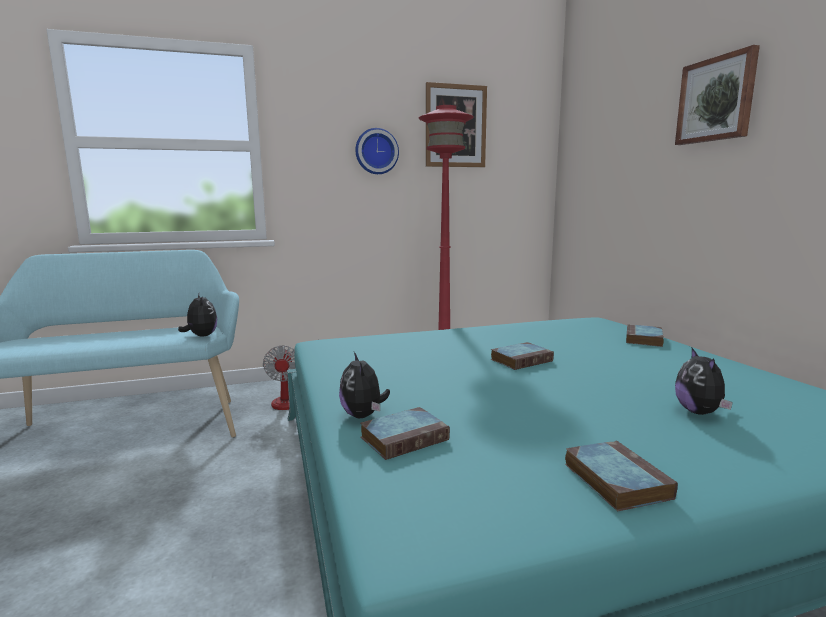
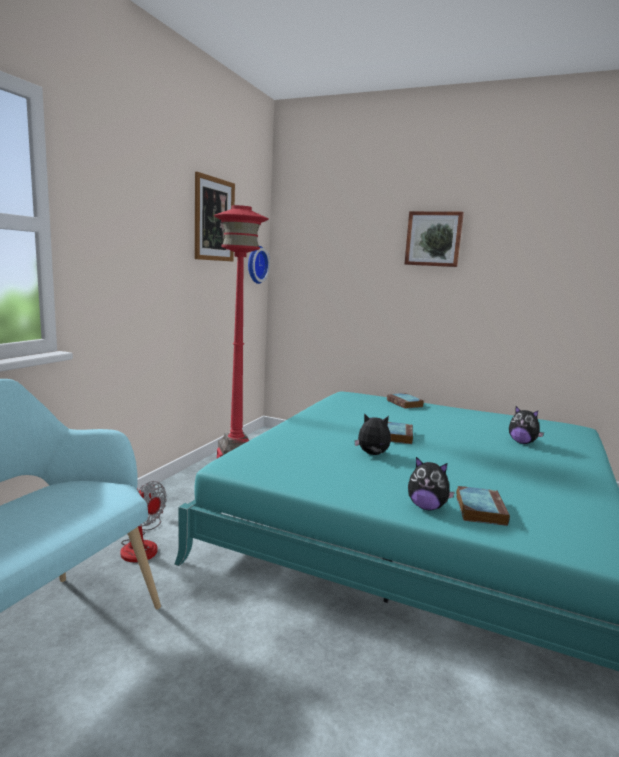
camera: 50 degrees left, 0 degrees up
(201, 336) = (126, 495): plush toy -> plush toy (372, 455)
(376, 151) = (158, 241): wall clock -> wall clock (255, 264)
(614, 479) = (575, 488): book -> none

